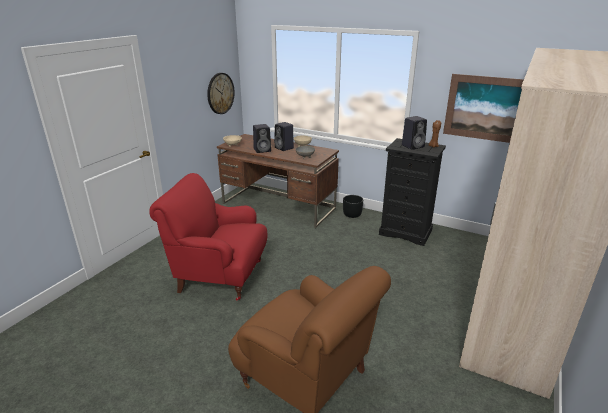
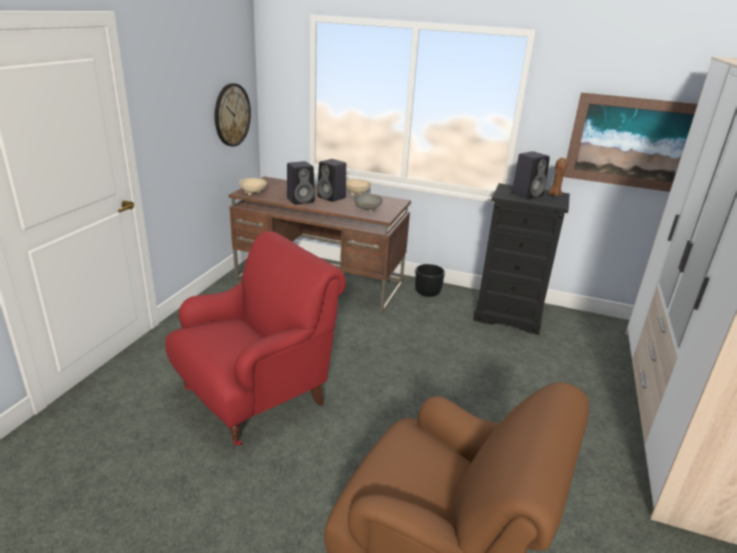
camera: 10 degrees left, 0 degrees up
(219, 276) = (256, 395): red armchair -> red armchair turned 135 degrees clockwise

